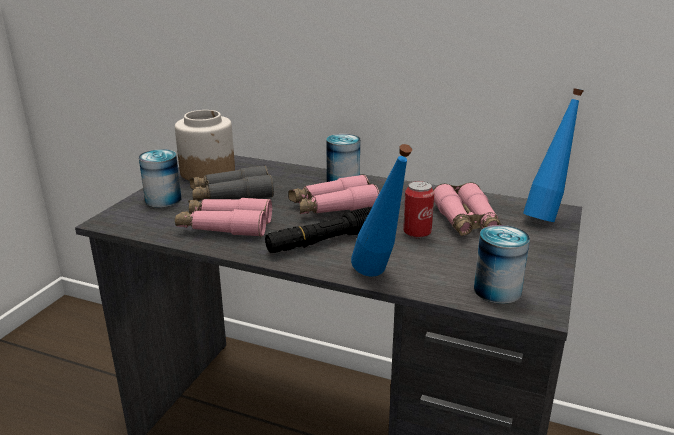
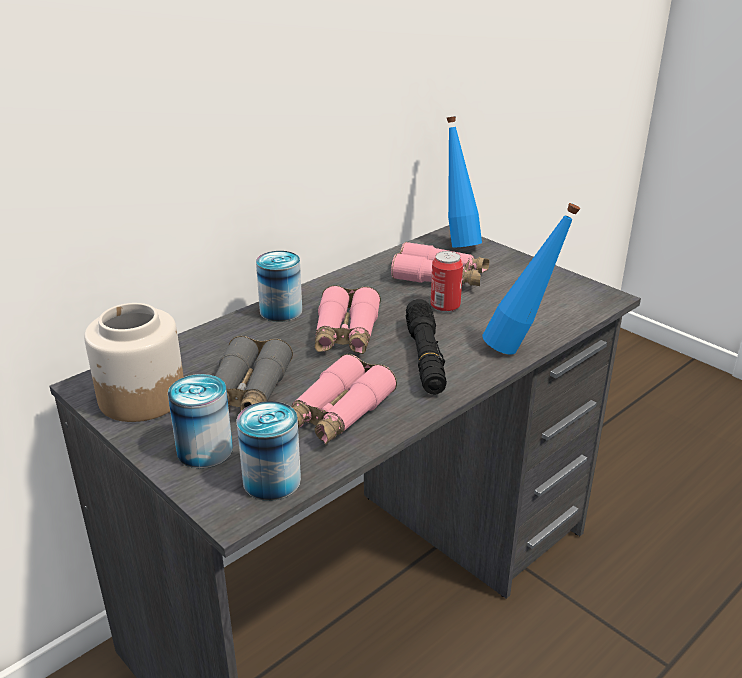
camera: 65 degrees left, 5 degrees up
(497, 290) = (571, 303): can -> can (271, 481)

